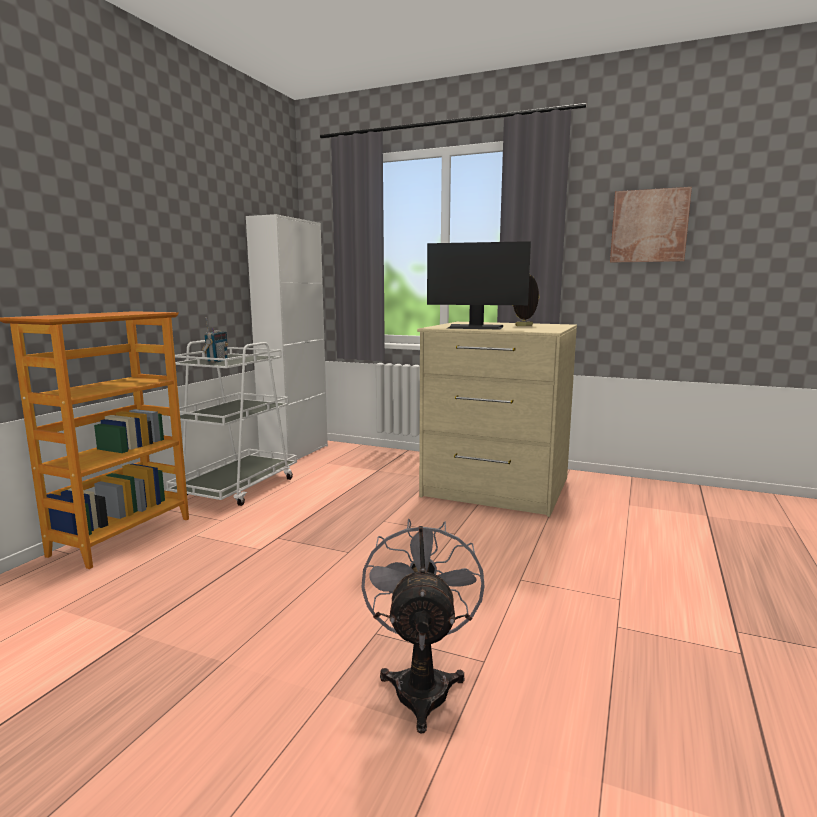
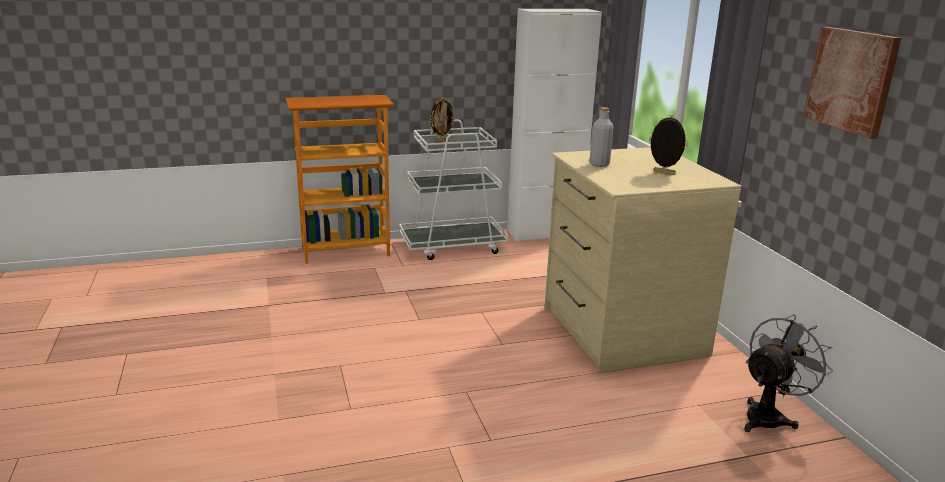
camera: 50 degrees right, 10 degrees up
(217, 361) = (441, 141): radio -> picture frame
(422, 683) = (309, 396): grey fan -> grey fan (769, 416)
(475, 327) = (599, 164): monitor -> grey bottle

